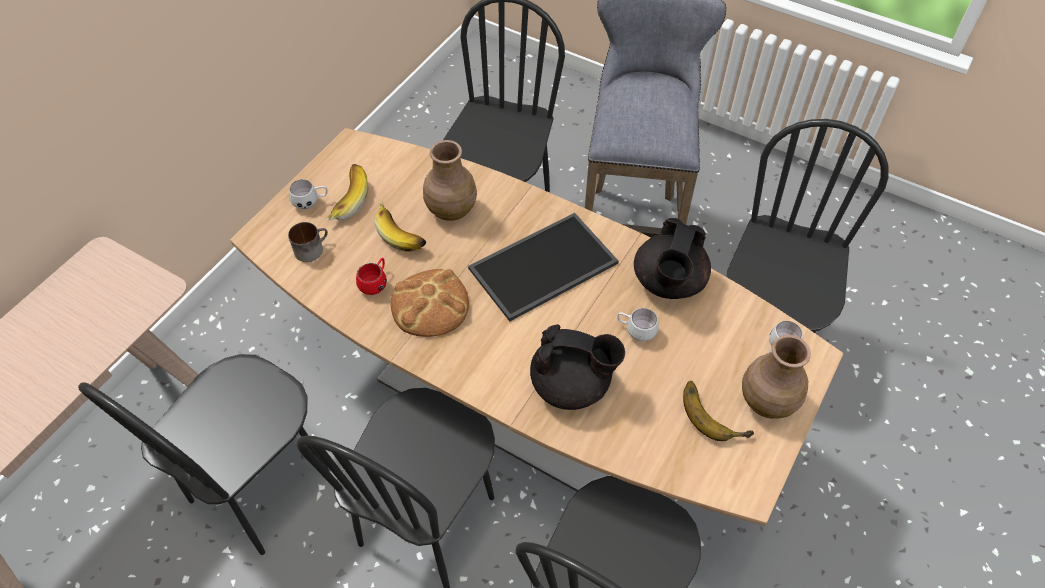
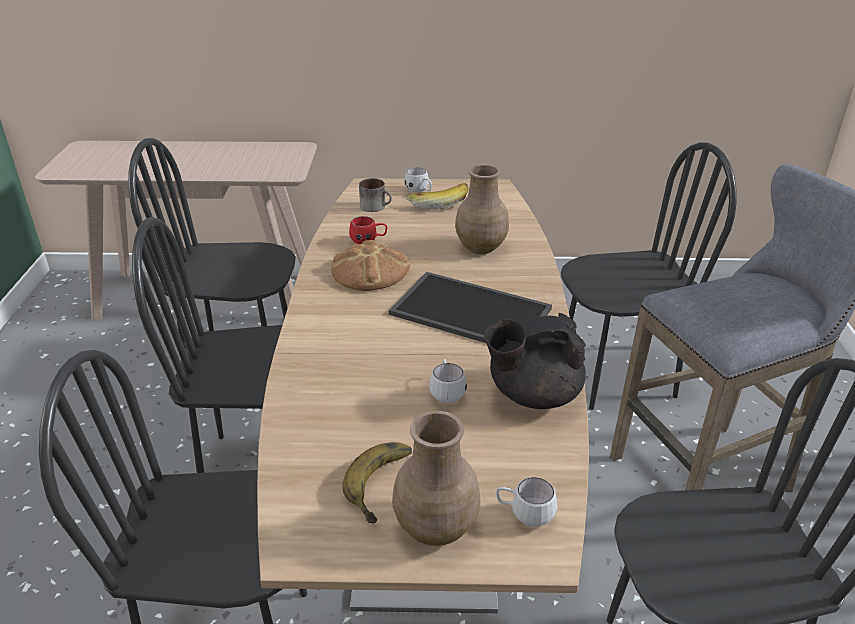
camera: 60 degrees right, 20 degrees down
(402, 233) = (431, 235): banana -> none
(572, 385) = (345, 372): black teapot -> none

